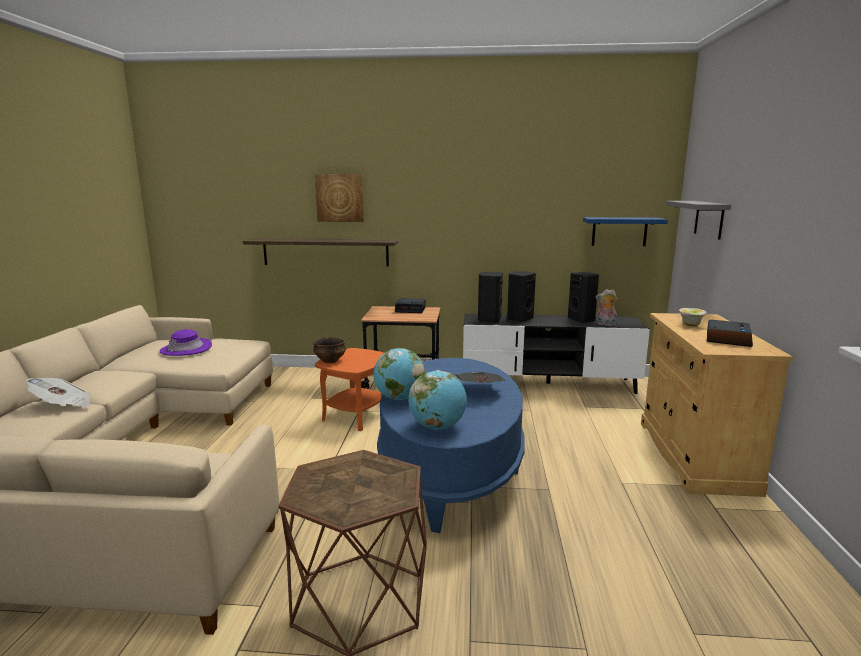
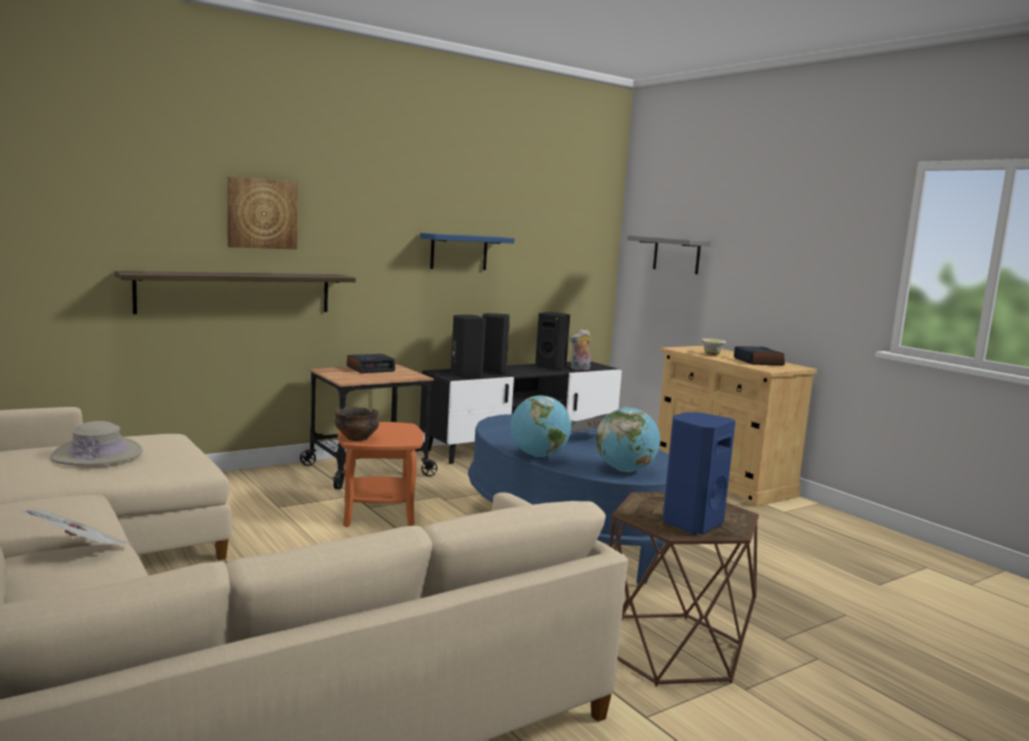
camera: 40 degrees left, 5 degrees down
(186, 349) = (97, 454): purple hat -> beige hat
(332, 494) = (690, 523): none -> blue speaker
(619, 231) = (572, 267): blue shelf -> blue shelf (459, 252)

